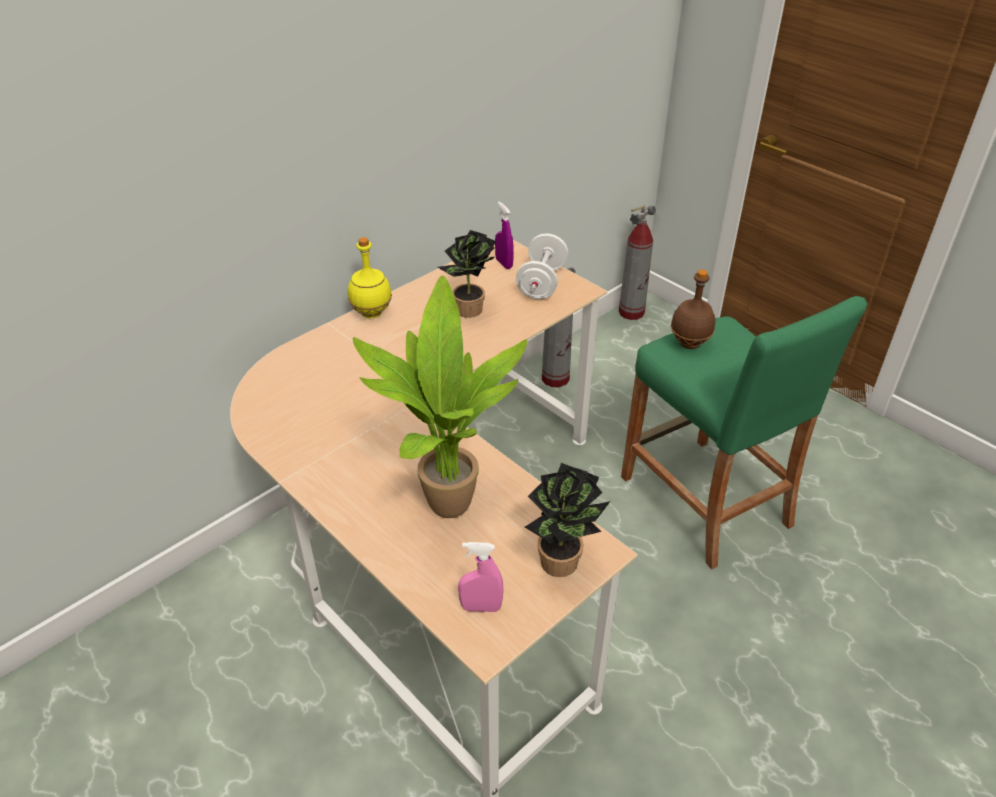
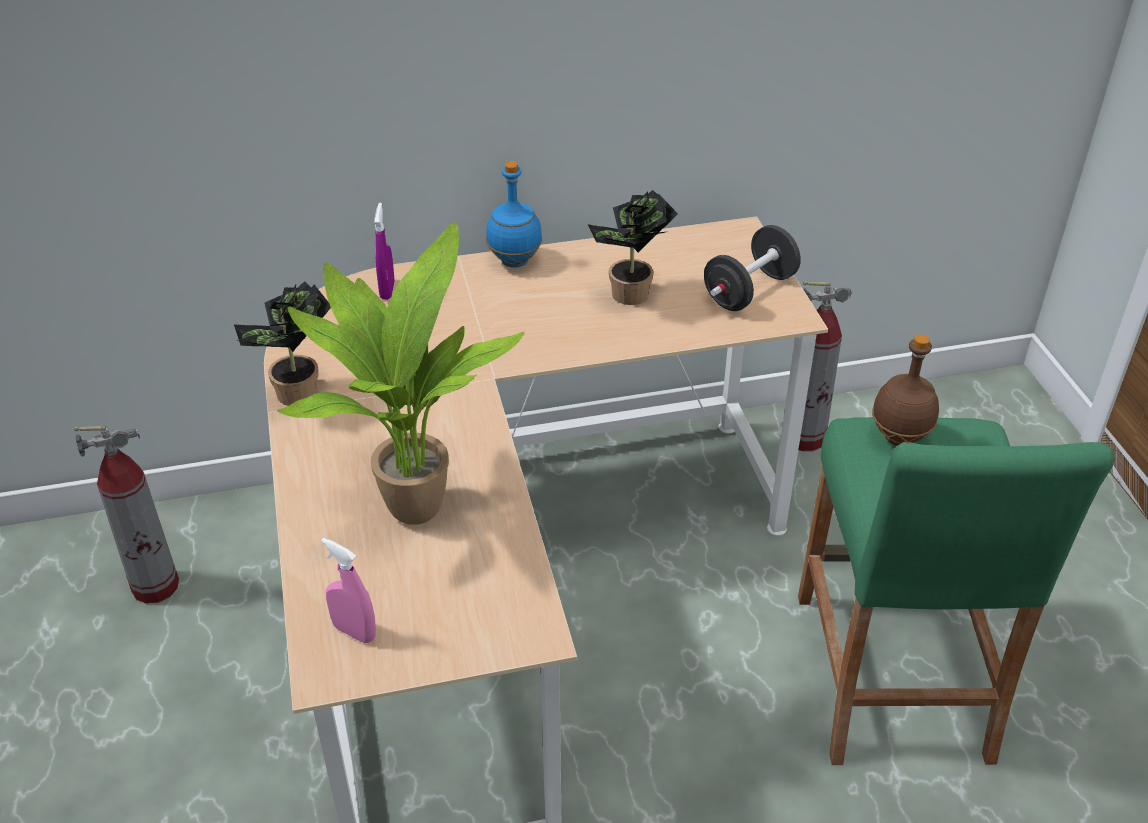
camera: 30 degrees right, 0 degrees up
(372, 313) = (515, 261): yellow bottle -> blue bottle
(504, 263) = (723, 251): purple spray bottle -> purple spray bottle (387, 290)
(541, 283) = (749, 291): white dumbbell -> black dumbbell
(563, 566) = (479, 629): potted plant -> potted plant (297, 397)
(631, 312) = (980, 388): fire extinguisher -> fire extinguisher (156, 586)

